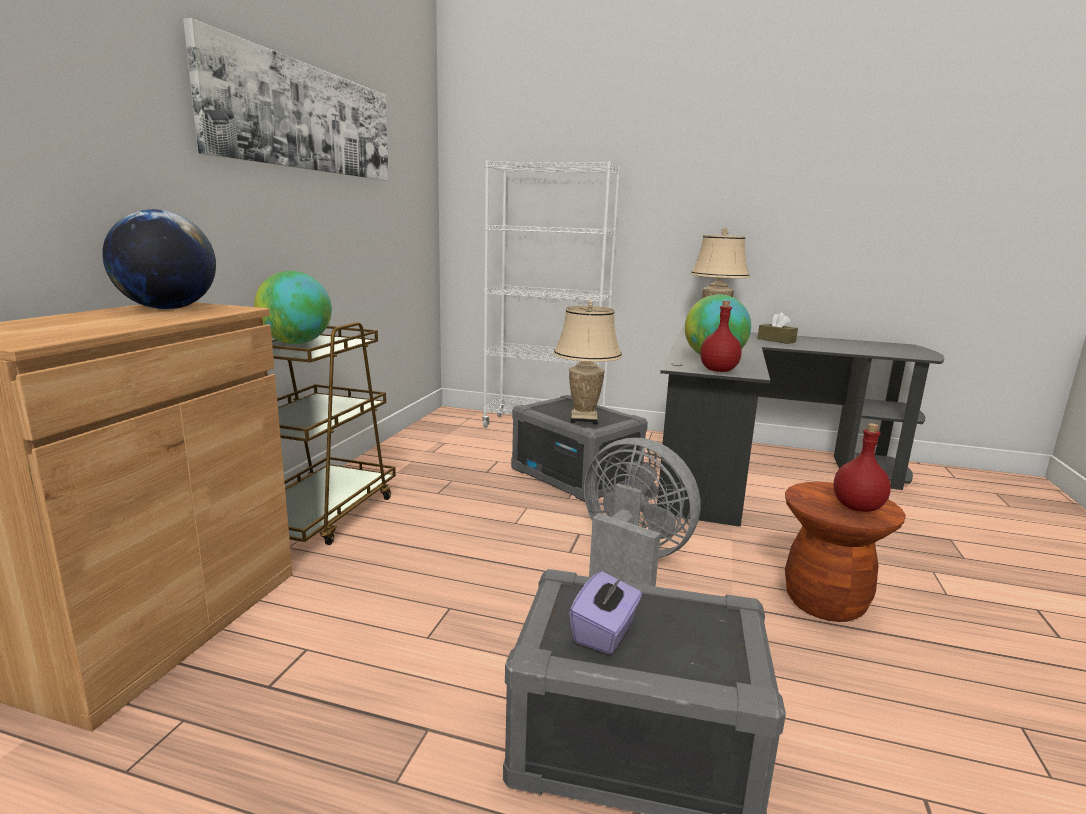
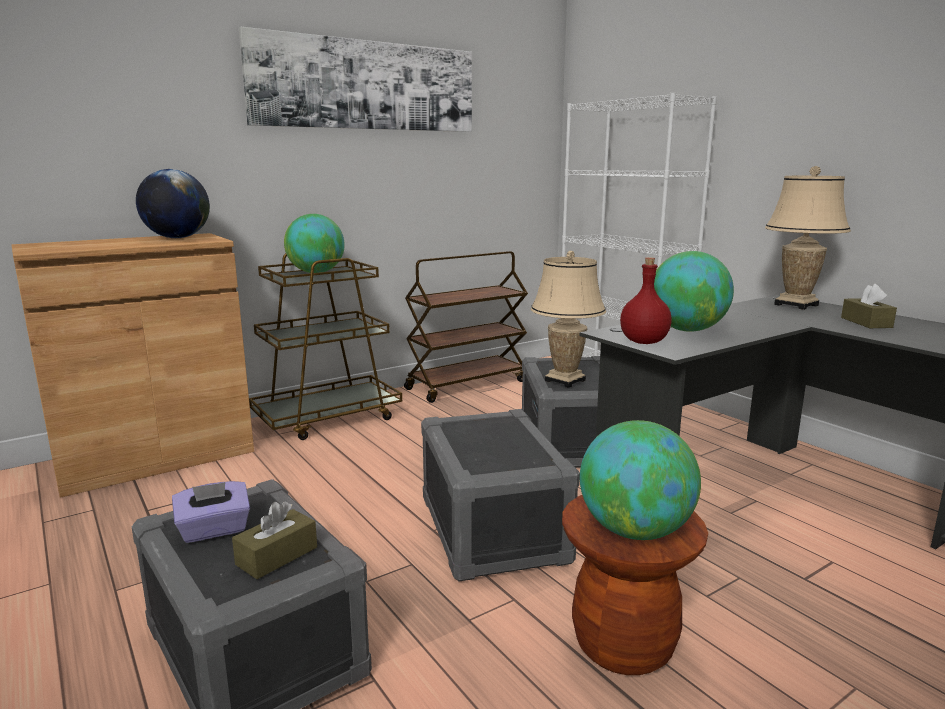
camera: 40 degrees right, 0 degrees up
(409, 448) = (467, 384): none -> brown cart
(631, 561) = (491, 529): grey fan -> grey storage box
(700, 626) = (277, 556): none -> brown tissue box
(857, 508) = (634, 531): red bottle -> globe

